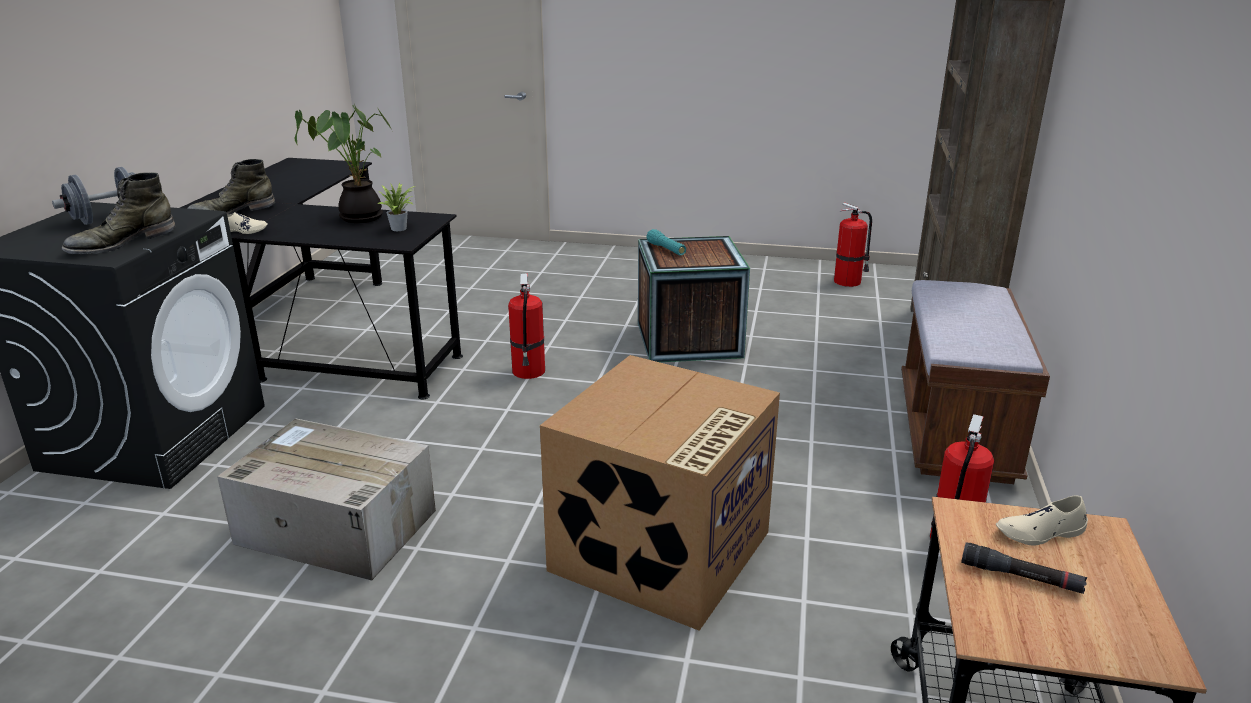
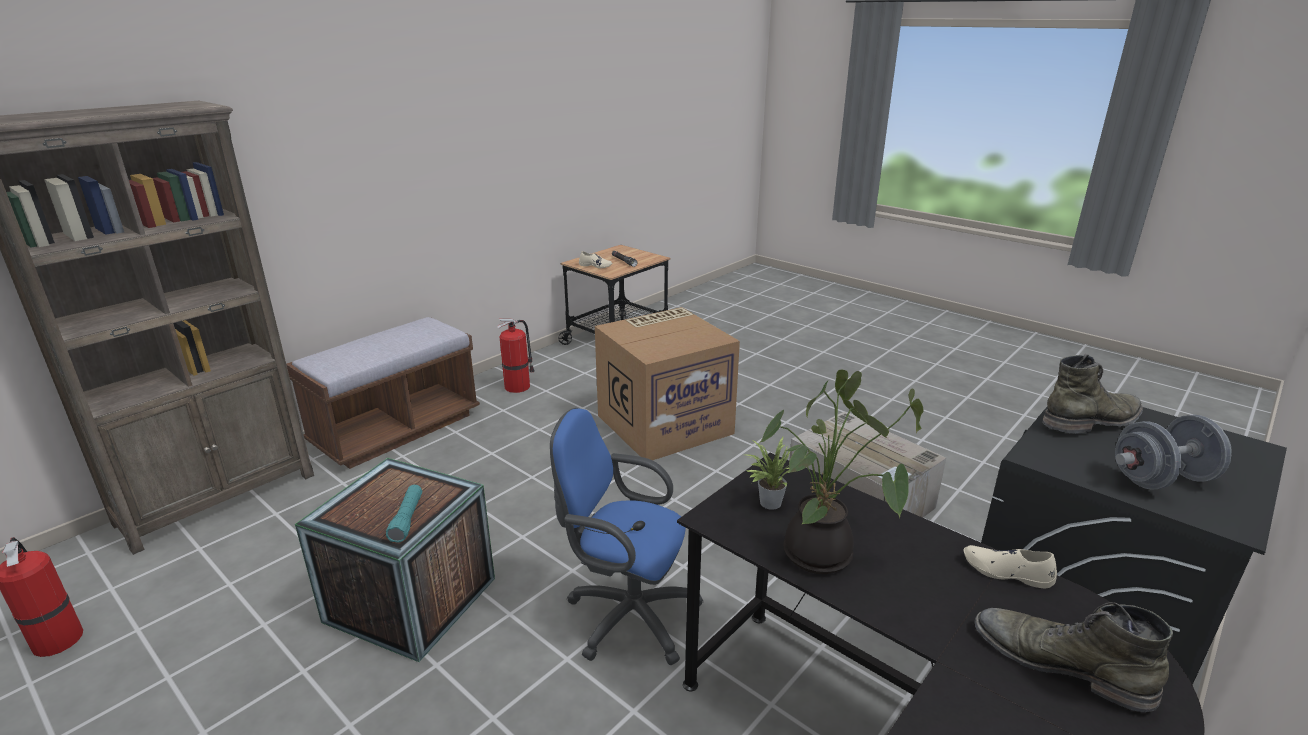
camera: 150 degrees left, 0 degrees up
(232, 212) = (1060, 663): green boot -> green boot turned 135 degrees counterclockwise
(529, 372) = (625, 615): fire extinguisher -> blue office chair

